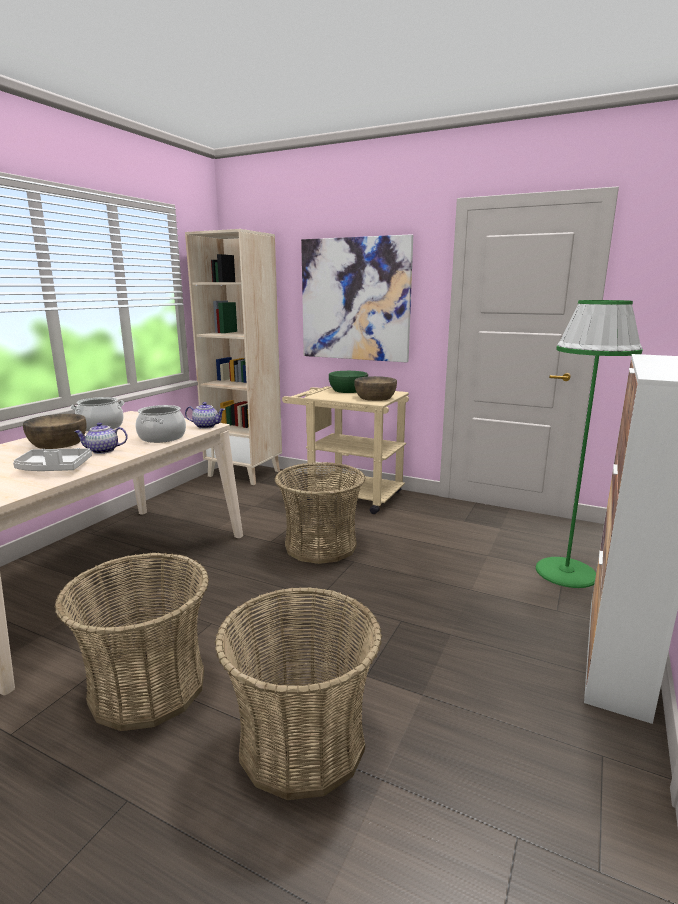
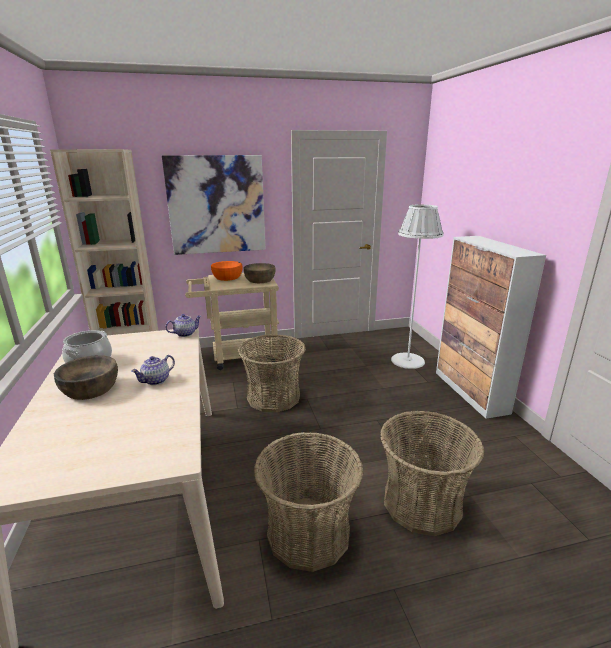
camera: 40 degrees left, 5 degrees up
(54, 469) = (157, 409): grey tray -> none
(162, 437) = (175, 353): cooking pot -> none
(348, 390) = (227, 277): green bowl -> orange bowl
(566, 572) = (408, 360): green floor lamp -> white floor lamp

